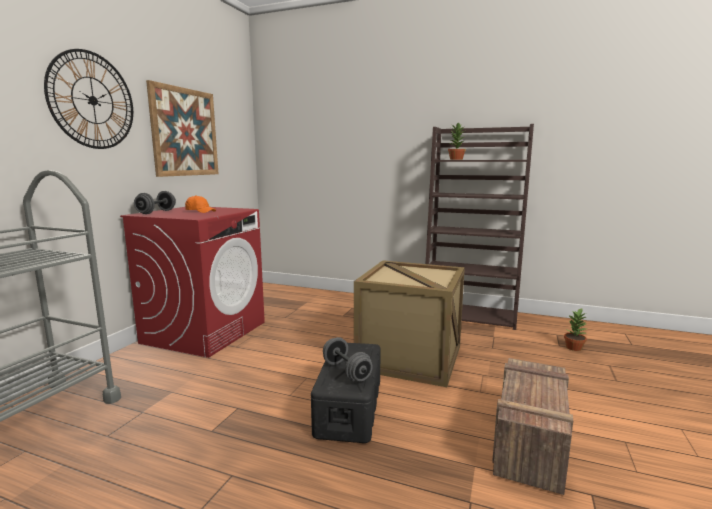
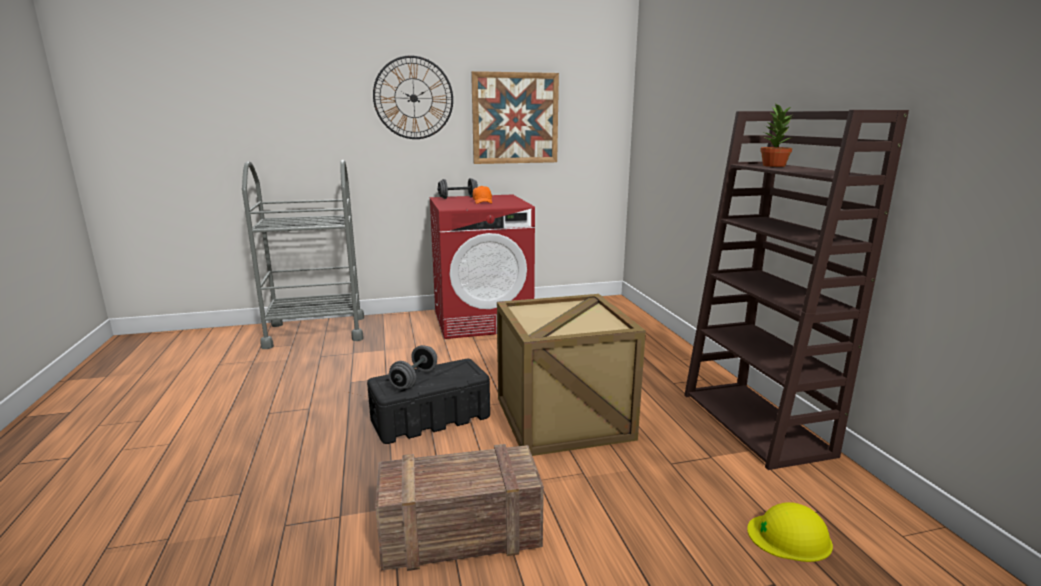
camera: 55 degrees right, 5 degrees up
(574, 348) = (789, 537): potted plant -> yellow hard hat

